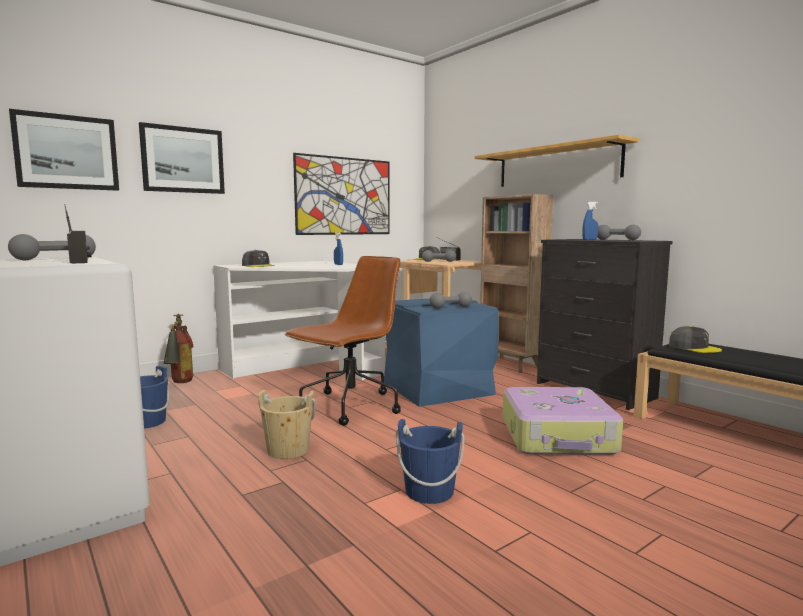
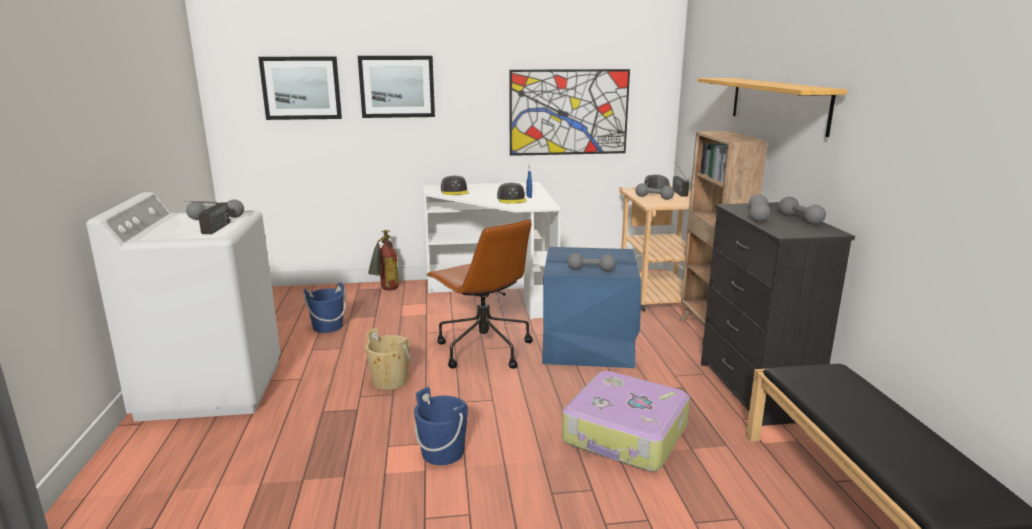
camera: 30 degrees right, 10 degrees up
(349, 407) = (483, 349): brown office chair -> brown office chair turned 75 degrees clockwise
(589, 240) = (757, 217): blue spray bottle -> grey dumbbell
(694, 347) = (819, 379): grey cap -> grey cap (512, 199)

